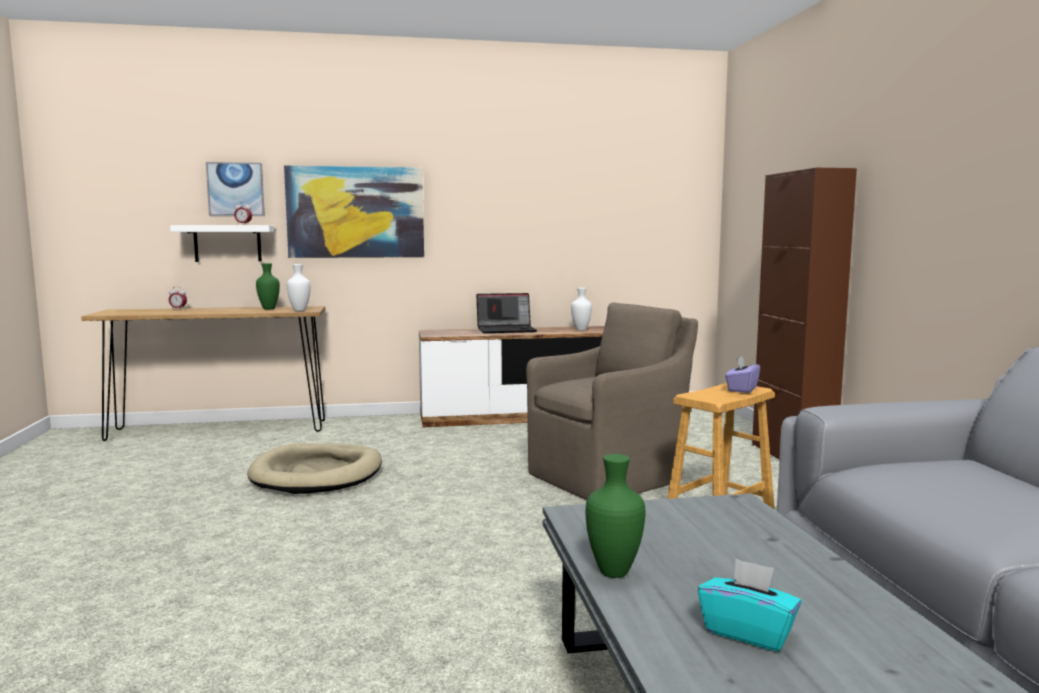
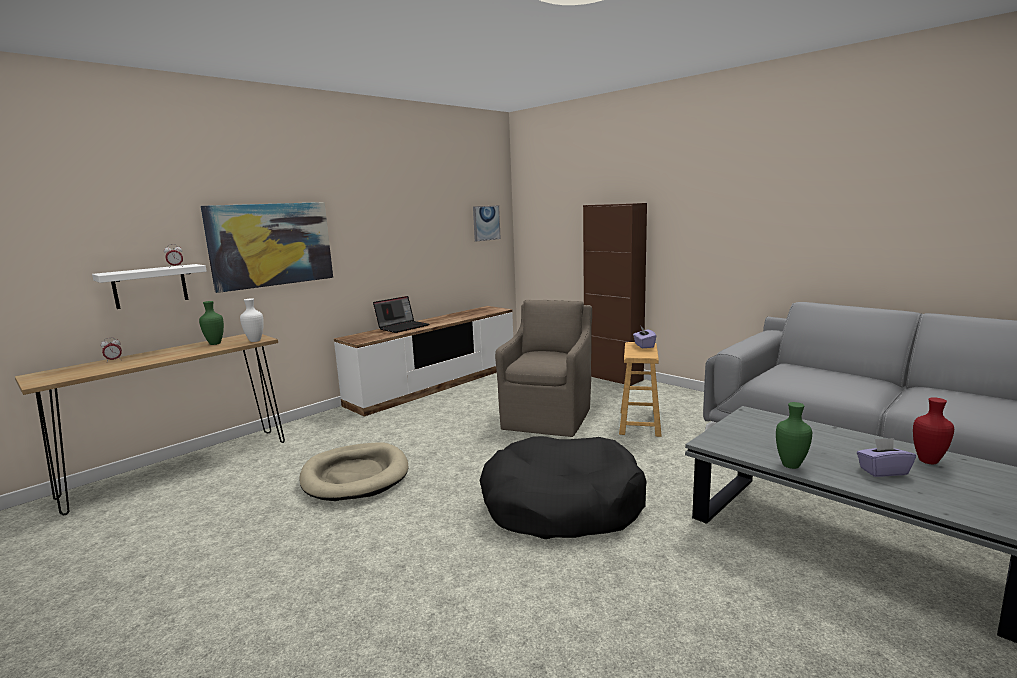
camera: 35 degrees left, 5 degrees up
(236, 189) = (152, 231): picture -> picture (486, 223)
(443, 565) = (562, 505): none -> black dog bed
(581, 330) = (452, 318): white vase -> none
(748, 632) = (883, 471): turquoise tissue box -> purple tissue box
(888, 654) = (928, 461): none -> red vase

